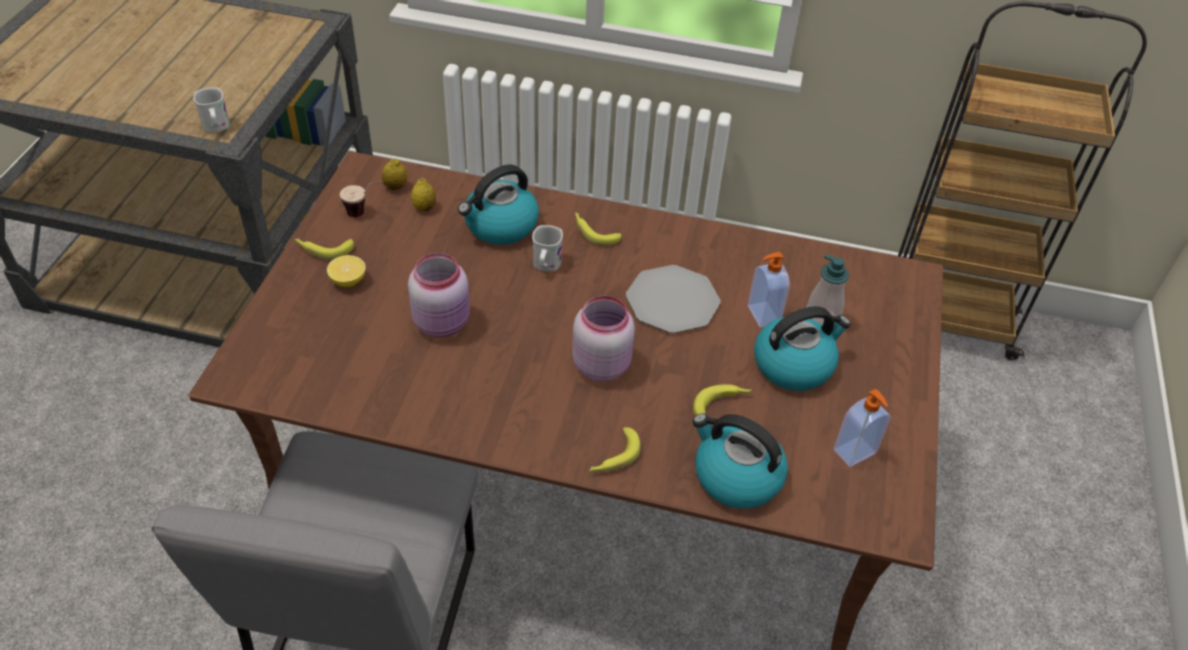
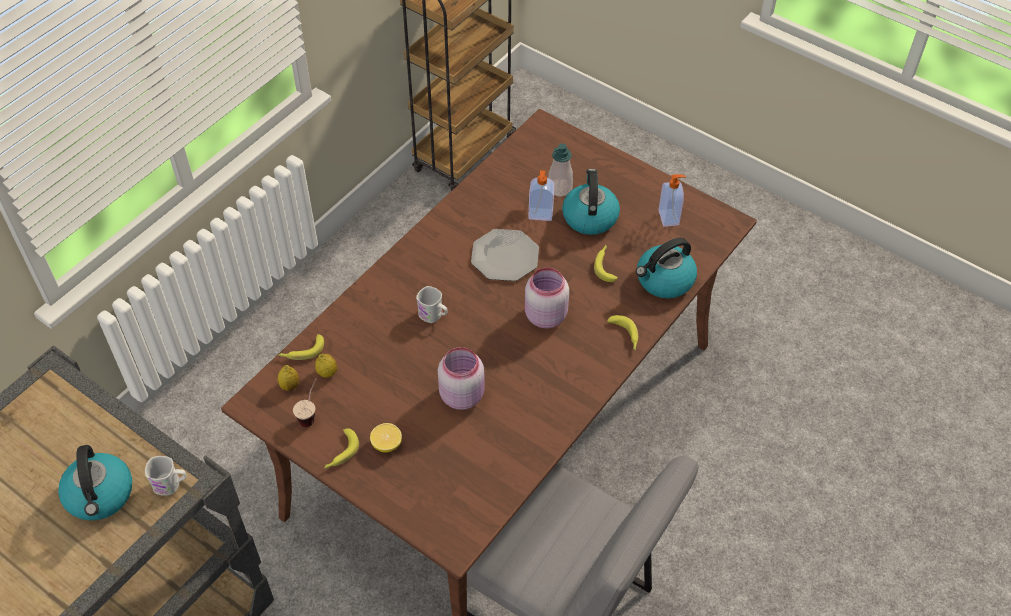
camera: 65 degrees left, 5 degrees up
(500, 226) = (376, 330): kettle -> kettle (100, 495)
(593, 232) = (413, 276): banana -> banana (302, 351)

